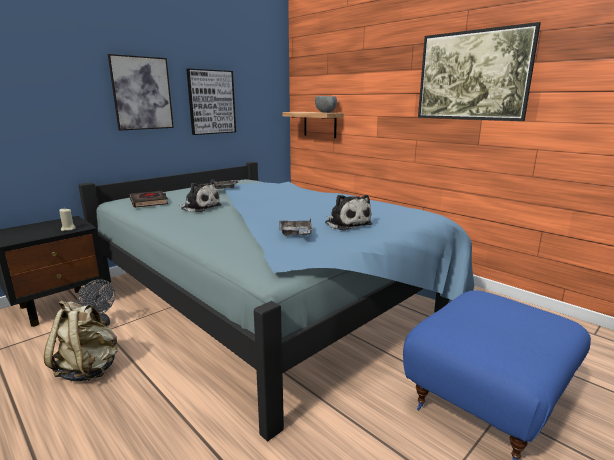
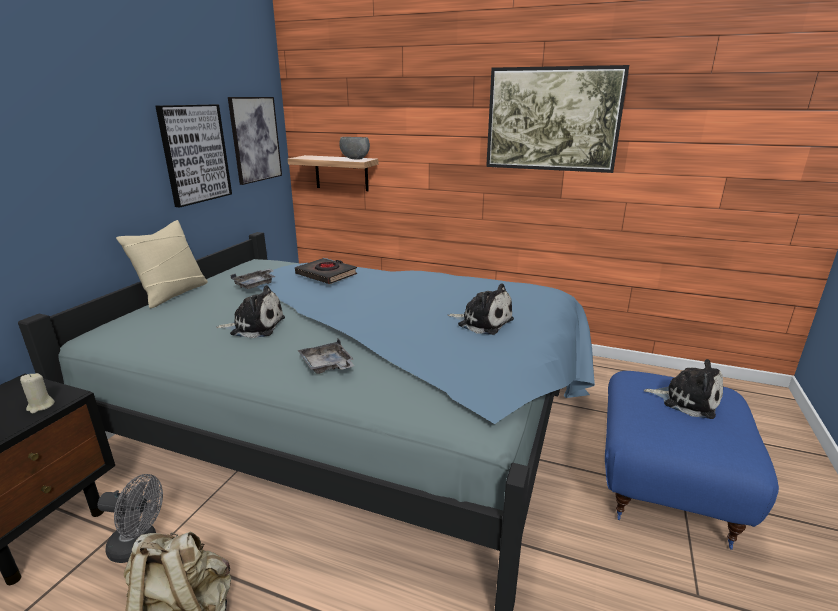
camera: 25 degrees left, 5 degrees up
(142, 93) = (96, 152): picture -> picture (255, 139)
(149, 202) = (160, 330): black book -> black book (326, 275)
(178, 189) = (173, 294): none -> beige pillow
(296, 234) = (447, 352): grey tray -> grey tray (327, 366)
(509, 317) = (687, 400): none -> plush toy

